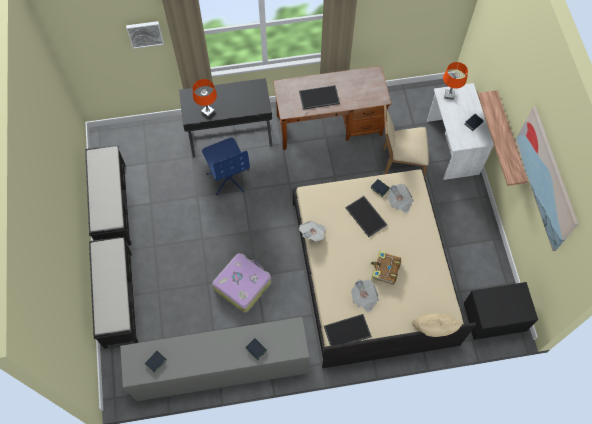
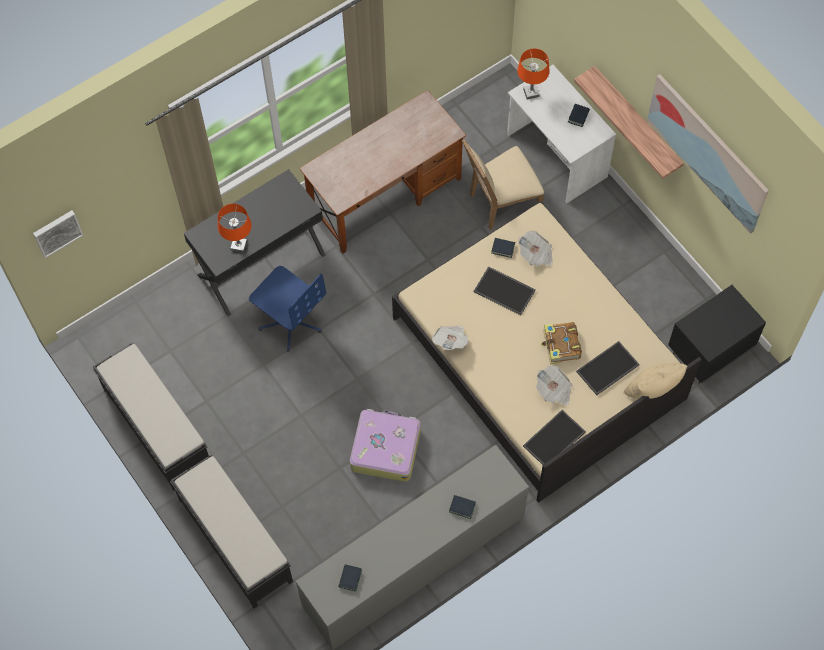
camera: 25 degrees left, 0 degrees up
(145, 33) = (132, 178): picture -> picture (57, 232)
(319, 98) = (371, 166): tray -> tray (607, 369)

